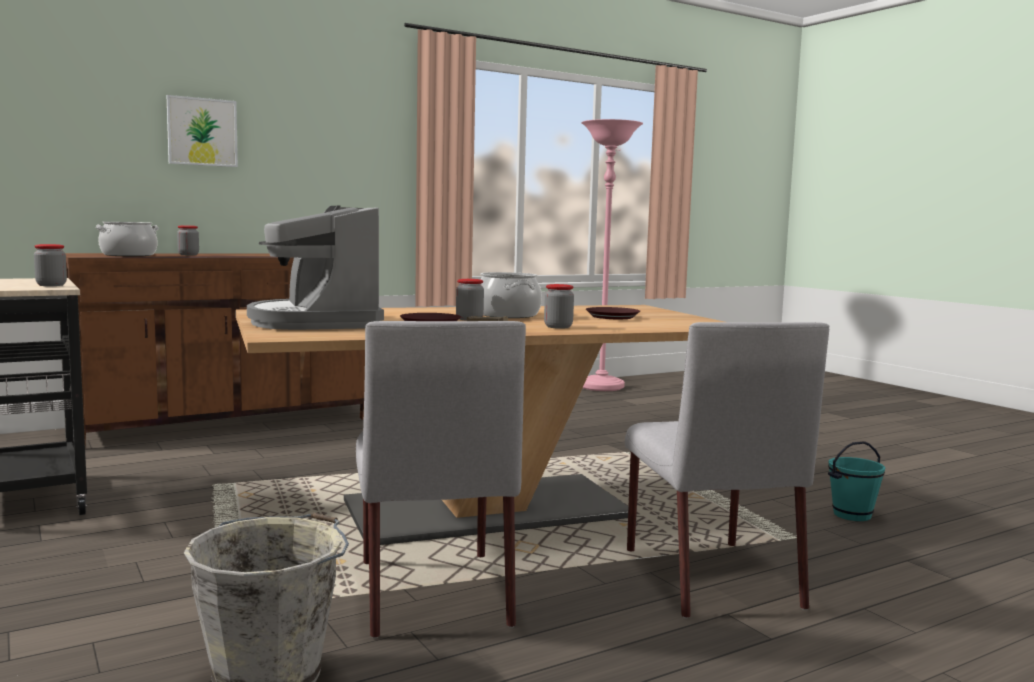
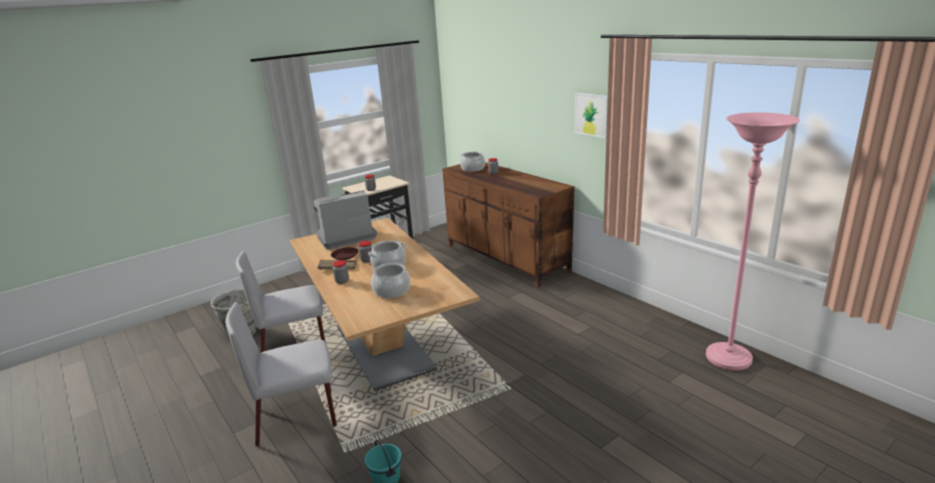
camera: 85 degrees right, 15 degrees up
(202, 132) = (517, 107): picture -> picture (591, 114)
(613, 317) = (392, 291): brown plate -> cooking pot

